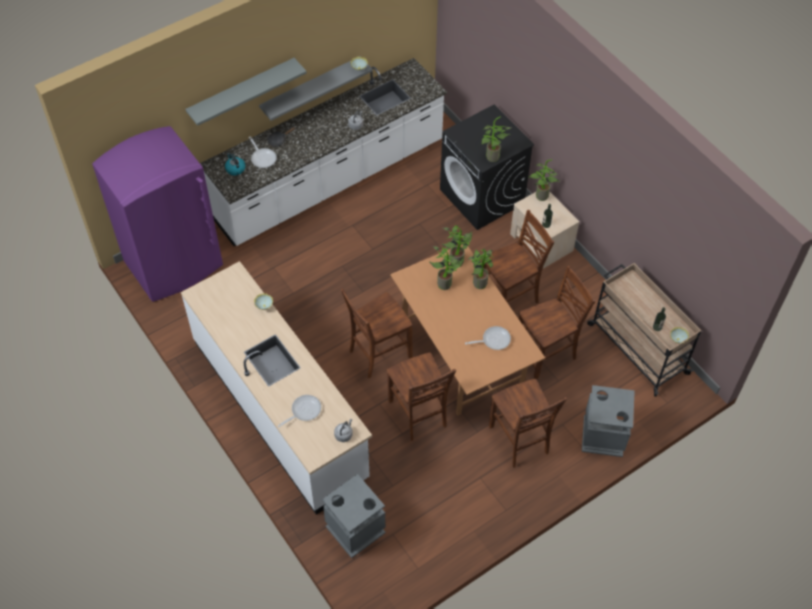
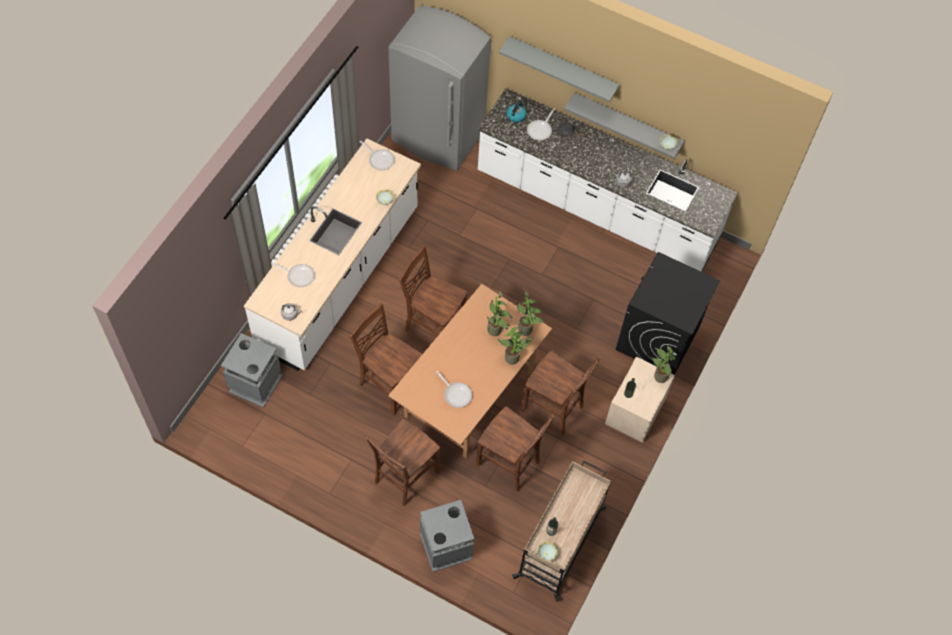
camera: 60 degrees right, 5 degrees up
(175, 264) = (438, 137): purple fridge -> grey fridge
(213, 291) = (380, 159): none -> frying pan
(418, 414) = (389, 384): brown chair -> brown chair turned 90 degrees clockwise
(492, 159) = (650, 305): potted plant -> none

